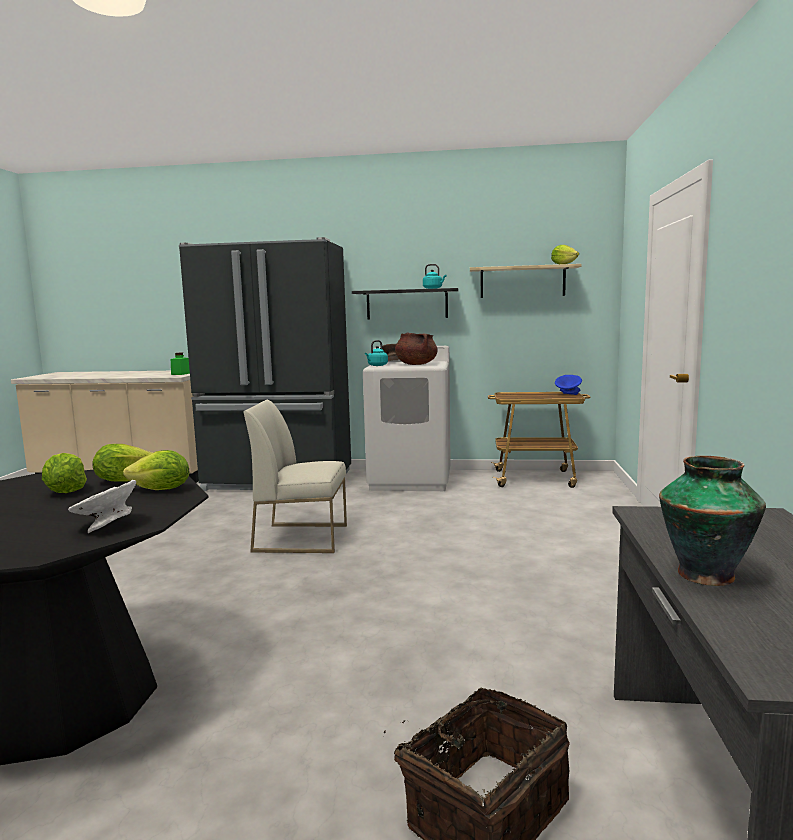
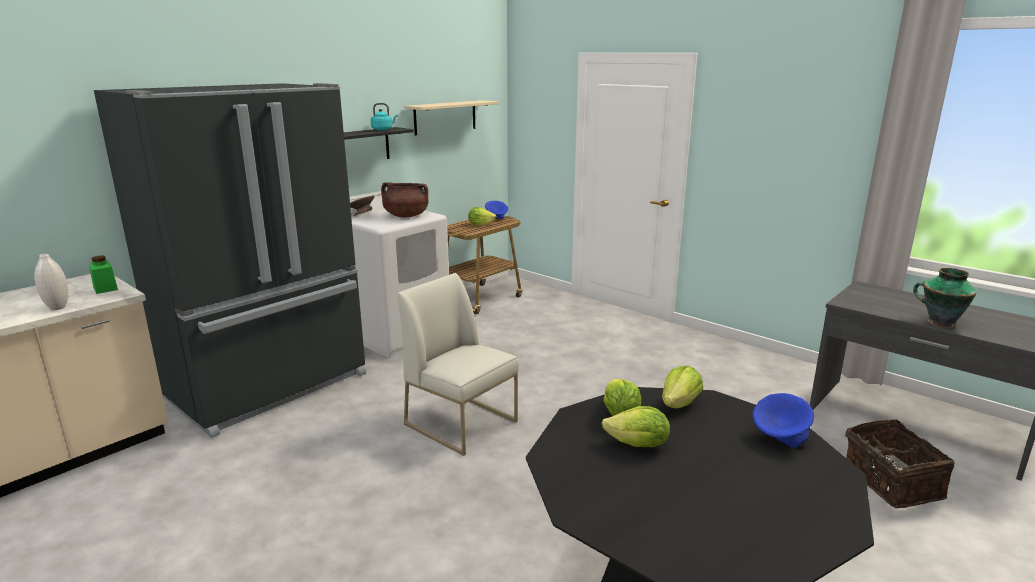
camera: 55 degrees left, 10 degrees up
(106, 527) = (779, 439): white bowl -> blue bowl
(143, 376) = (57, 308): none -> white vase
(302, 538) = (462, 423): white chair -> white chair turned 90 degrees clockwise
(377, 365) = (376, 224): turquoise kettle -> none
(563, 264) = (480, 101): lettuce -> lettuce (480, 224)

